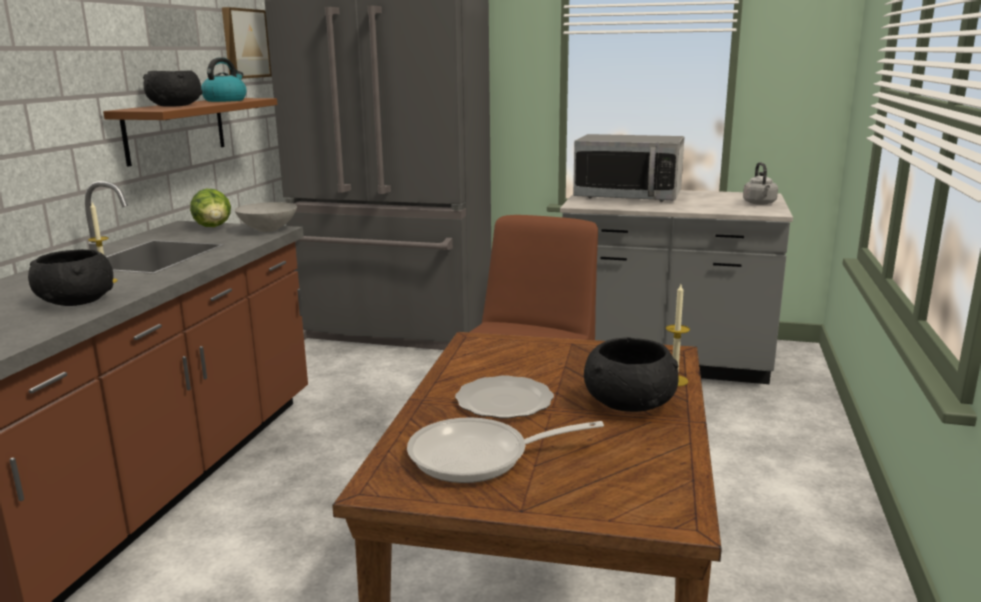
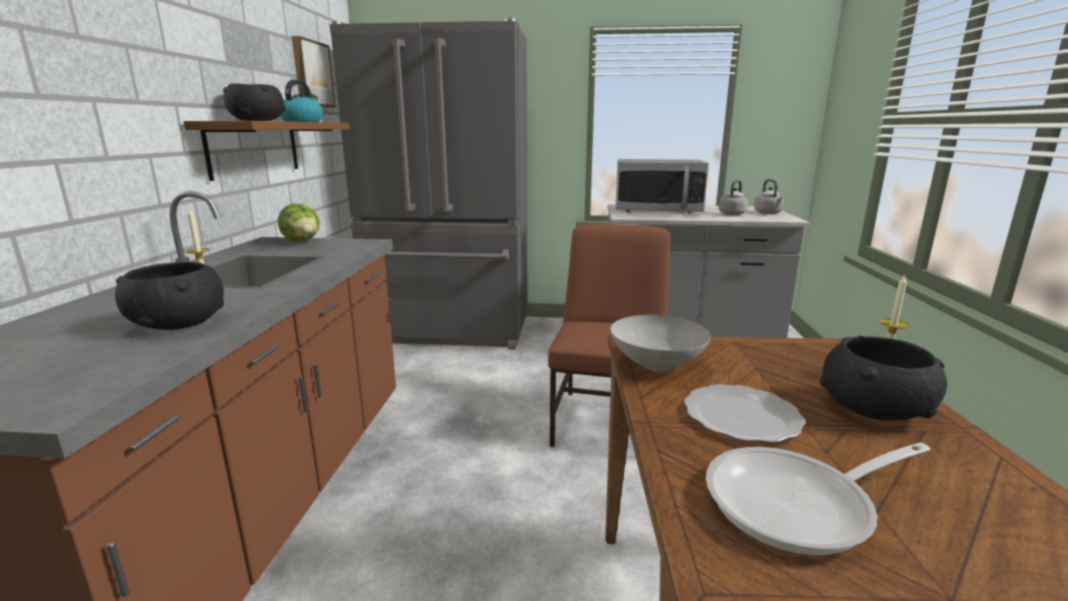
camera: 10 degrees left, 0 degrees up
(267, 230) = (359, 243): grey bowl -> grey bowl (656, 365)
(714, 203) = (732, 213): none -> grey kettle

